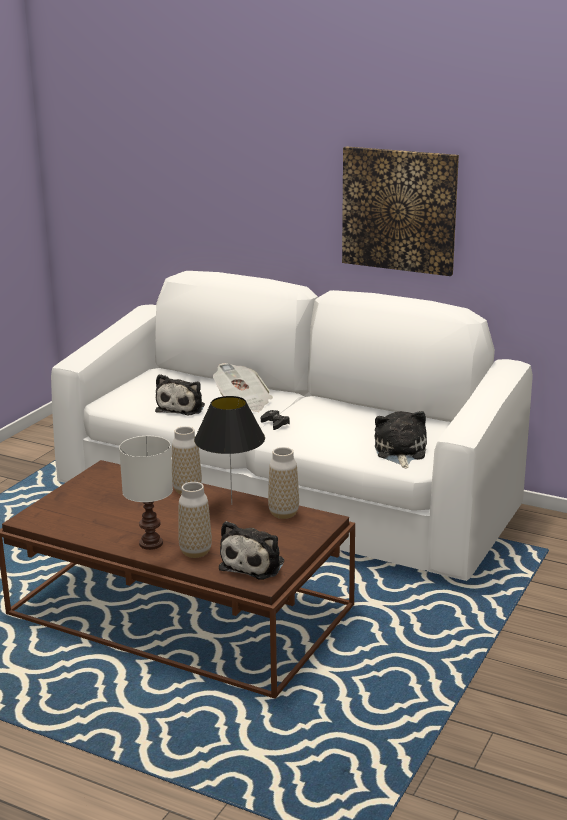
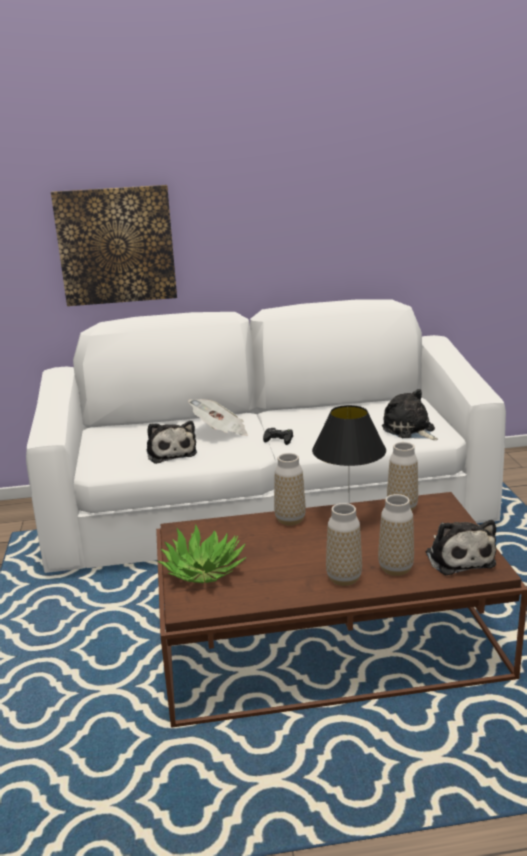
camera: 35 degrees left, 0 degrees up
(74, 501) = (203, 570): none -> potted plant
(150, 543) = (344, 578): white table lamp -> vase
(399, 210) = (316, 223): picture -> picture (116, 245)

